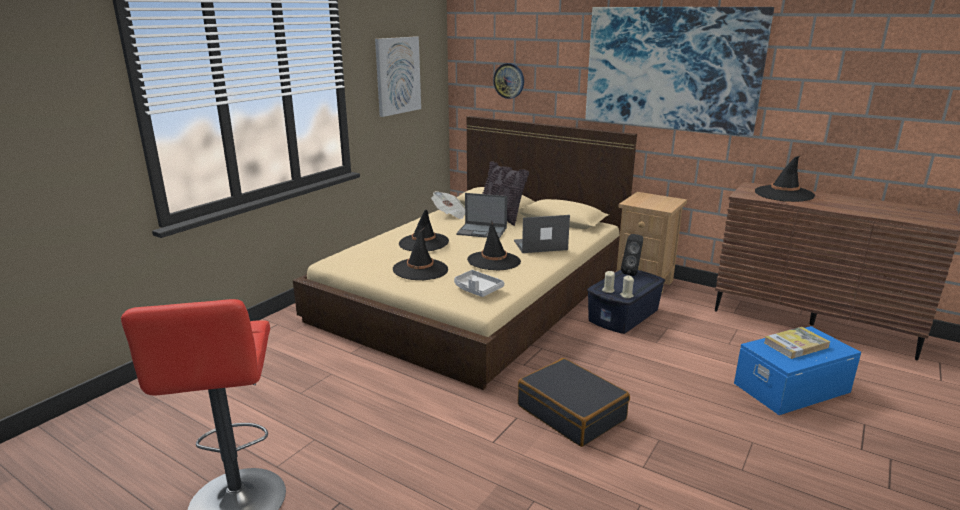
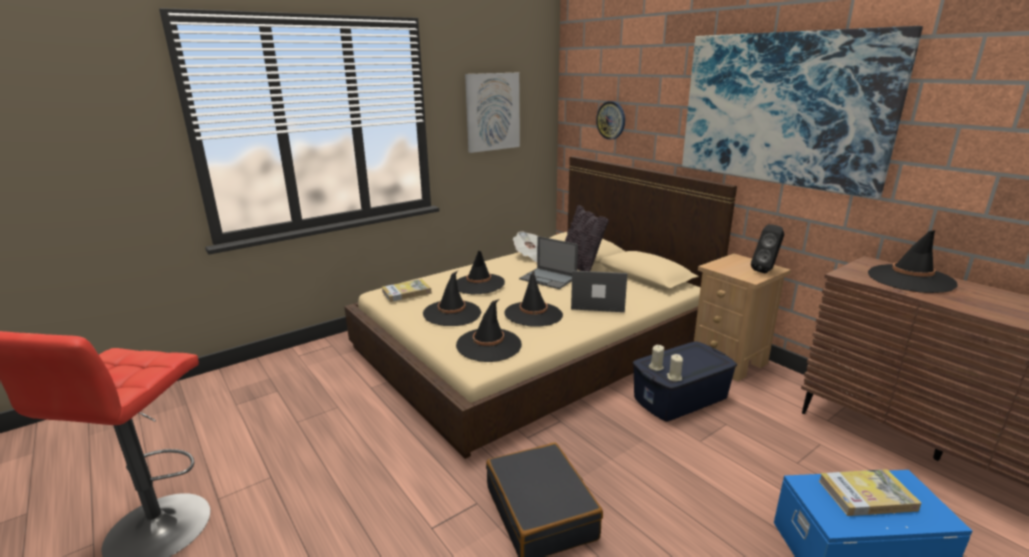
camera: 20 degrees right, 0 degrees up
(360, 258) = (406, 292): none -> book
(477, 289) = (489, 345): grey tray -> black hat
(632, 272) = (700, 349): black speaker -> black speaker (766, 270)

